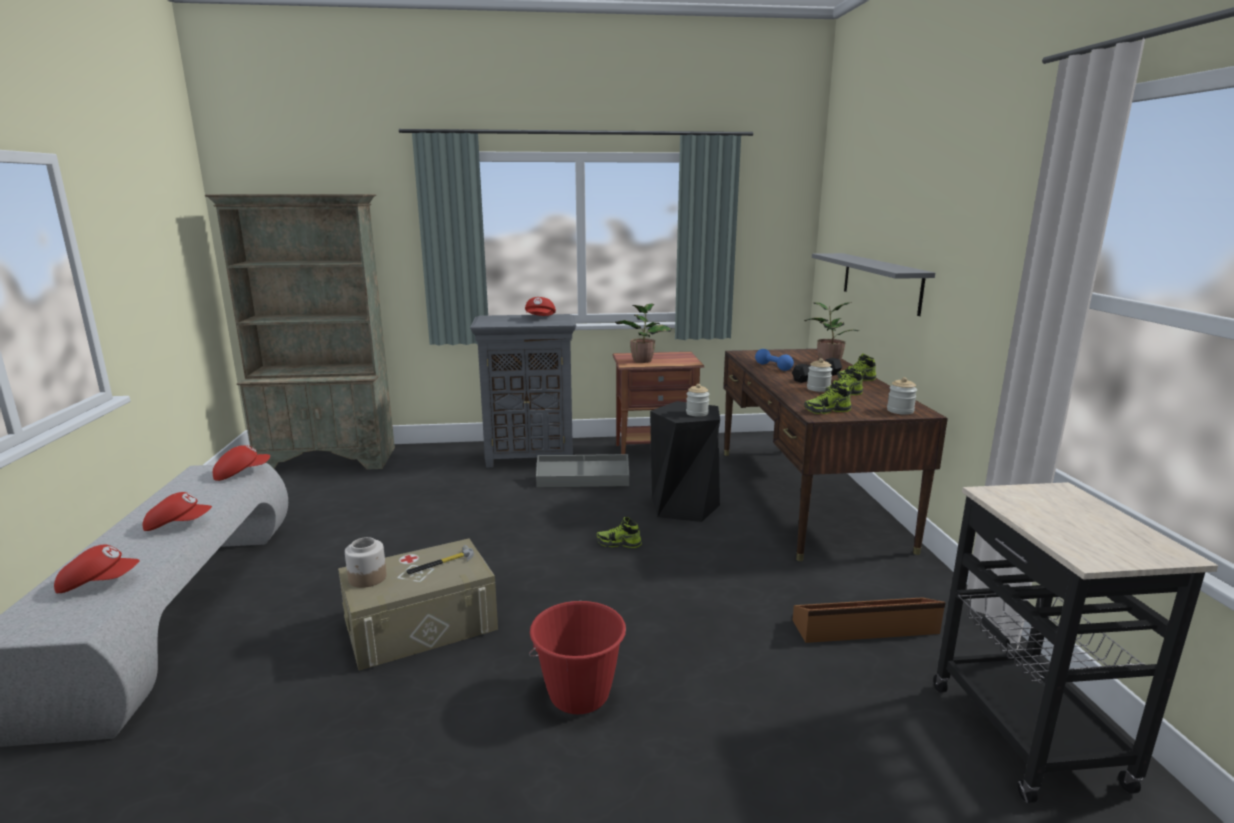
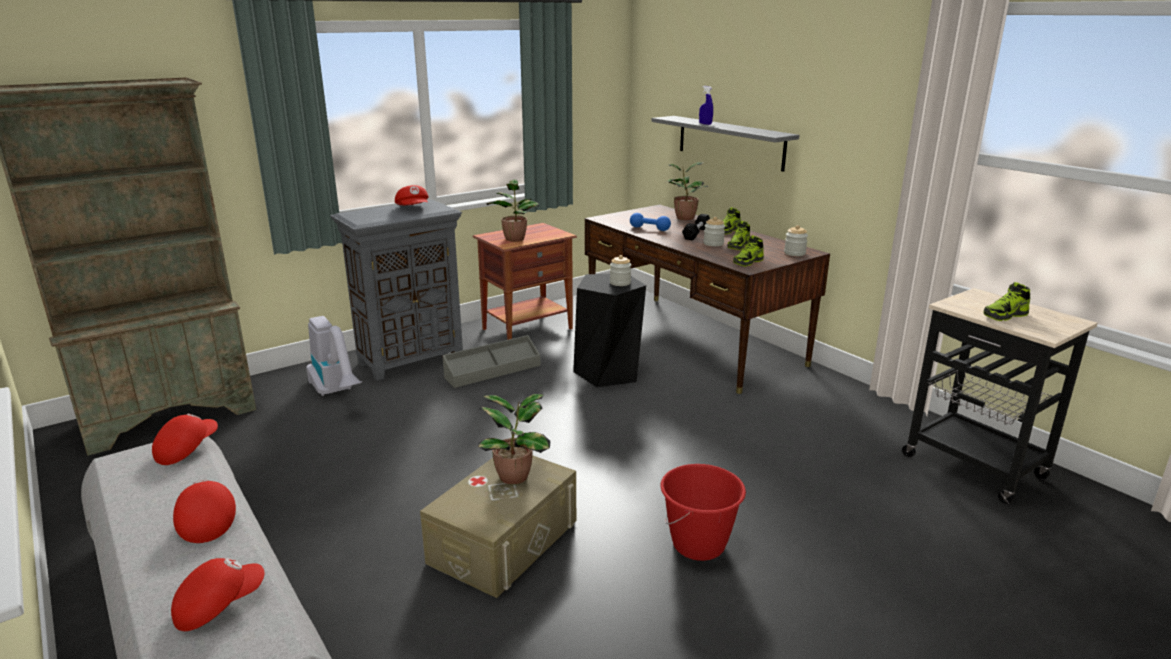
camera: 30 degrees left, 5 degrees up
(179, 525) = (207, 522): red cap -> red cap turned 75 degrees counterclockwise
(367, 578) = (464, 509): jar -> none
(441, 564) = (515, 476): hammer -> potted plant
(448, 470) = (337, 393): none -> vacuum cleaner
(619, 543) = (591, 419): shoe -> shoe (1005, 315)
(851, 260) = (705, 124): none -> blue spray bottle
(865, 628) = (829, 429): brown storage box -> none

